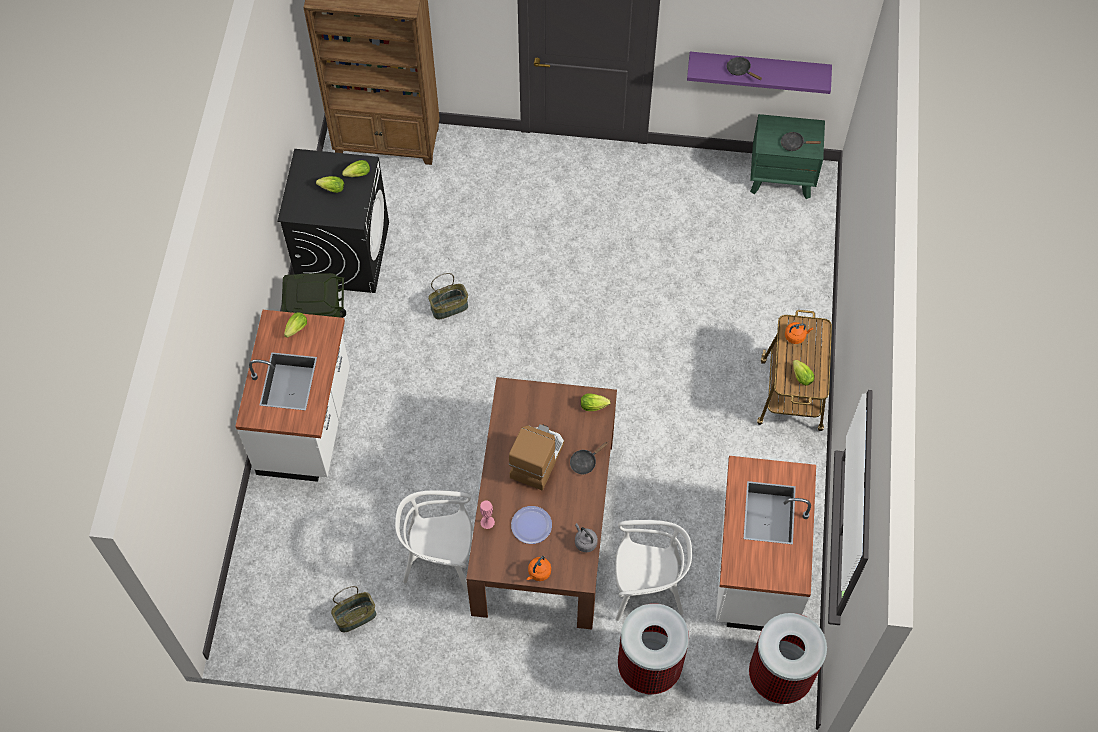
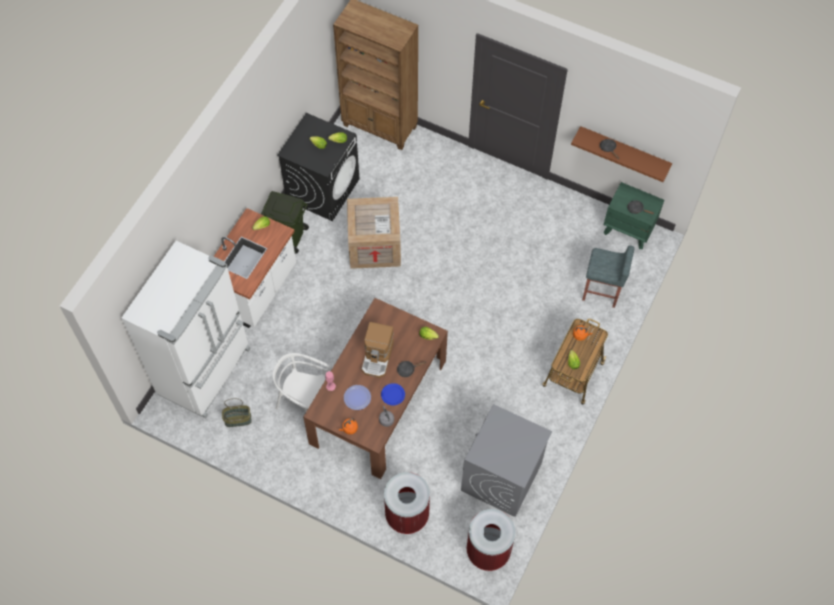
camera: 20 degrees right, 0 degrees up
(281, 564) = (206, 371): none -> white fridge
(449, 306) = (375, 245): basket -> crate
(536, 459) = (378, 357): coffee machine -> coffee machine turned 150 degrees clockwise
(579, 504) = (393, 395): none -> blue plate
(647, 588) = (426, 465): white chair -> none
(754, 568) = (501, 477): white counter -> grey washing machine
(759, 67) = (624, 150): purple shelf -> brown shelf
(781, 271) = (601, 291): none -> grey stool

